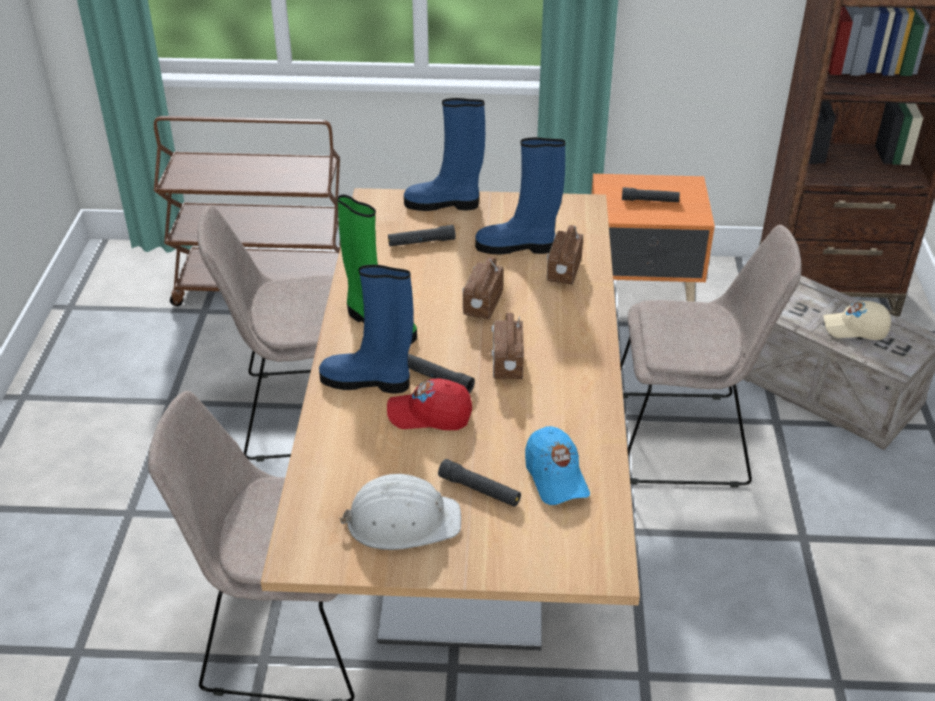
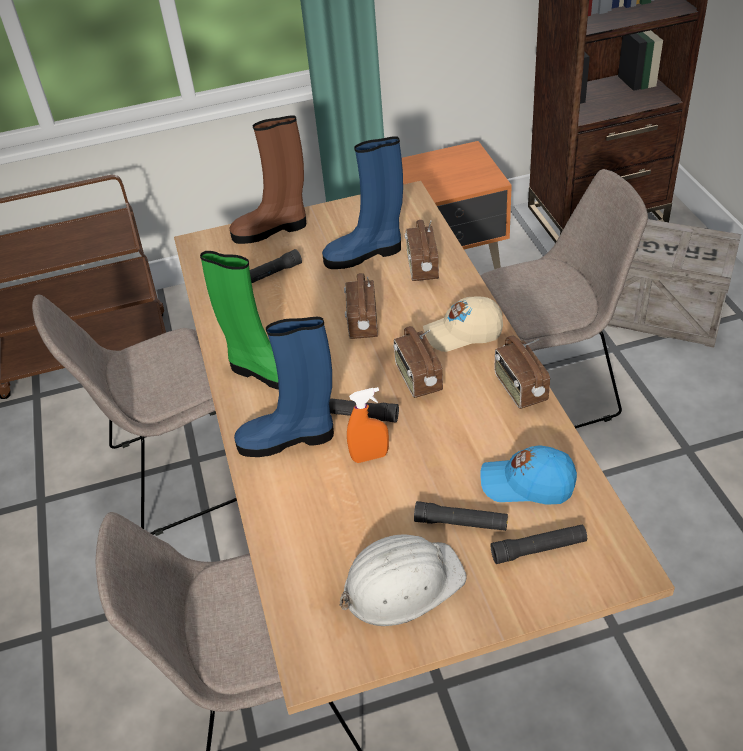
camera: 15 degrees left, 5 degrees up
(429, 415) = (370, 456): red cap -> orange spray bottle
(444, 204) = (272, 230): blue boot -> brown boot
(556, 477) = (527, 484): blue cap -> blue cap turned 135 degrees clockwise
(594, 398) = (519, 389): none -> radio
(650, 200) = (442, 175): black flashlight -> black flashlight (538, 549)
(854, 329) = (663, 247): beige cap -> beige cap (463, 333)

